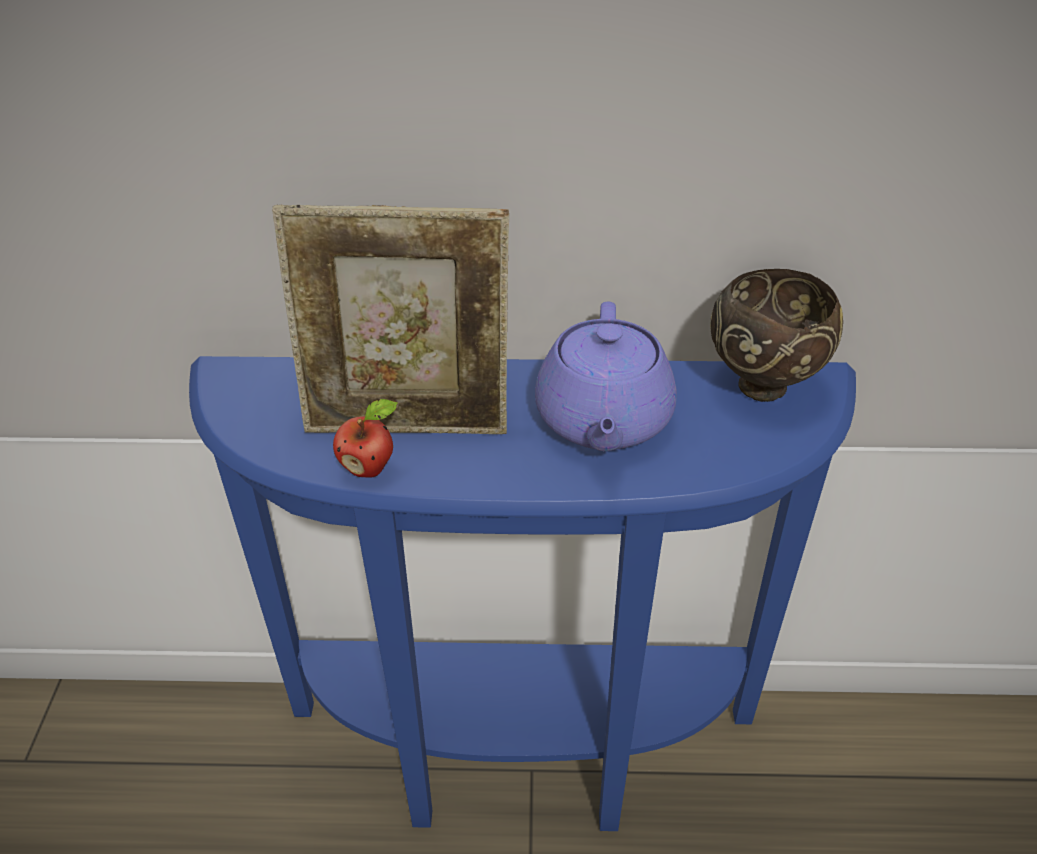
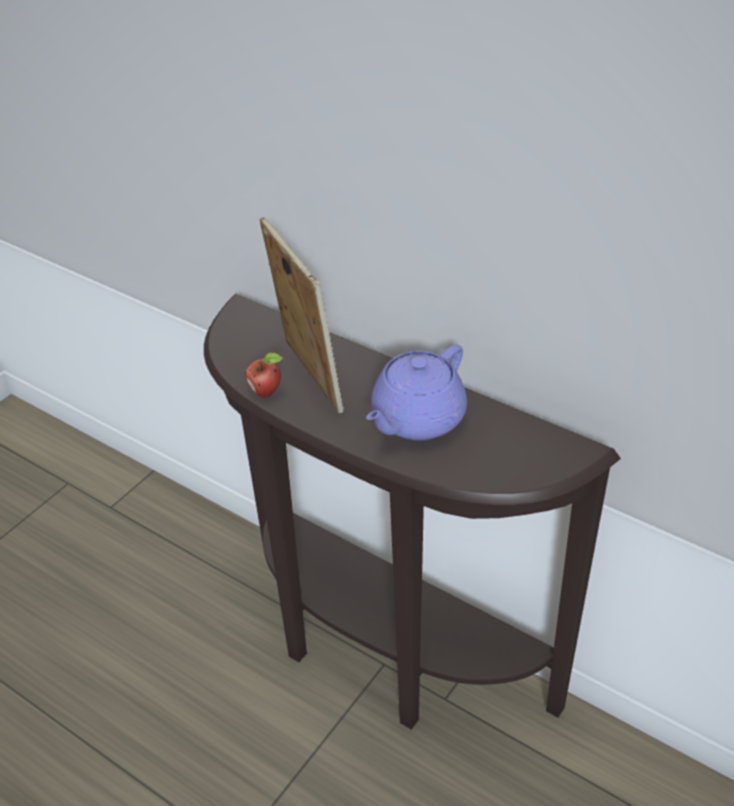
camera: 35 degrees right, 0 degrees up
(409, 425) = (307, 377): picture frame -> picture frame turned 150 degrees counterclockwise
(521, 761) = (381, 655): blue console table -> brown console table
(763, 385) = (539, 439): brown bowl -> none

